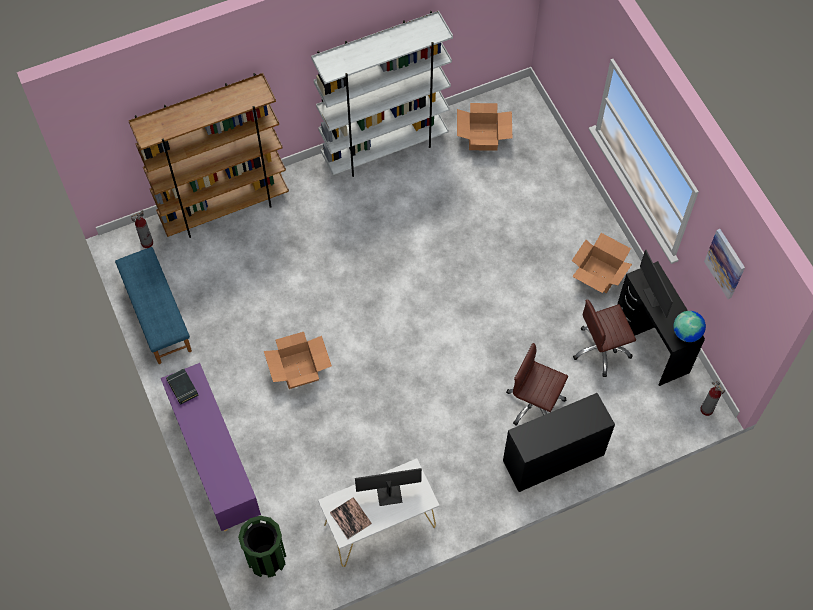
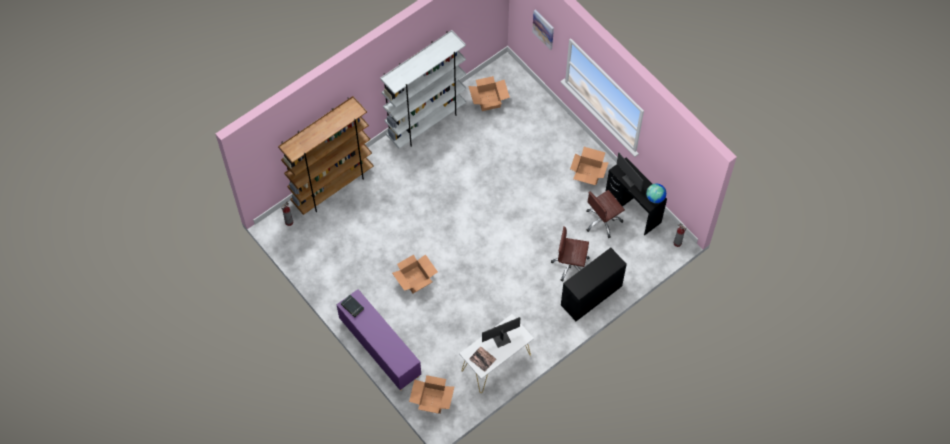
camera: 15 degrees left, 0 degrees up
(157, 315) = (311, 267): blue bench -> none
(266, 558) = (432, 400): green trash can -> cardboard box
(725, 263) = (670, 150): picture -> picture (543, 29)

